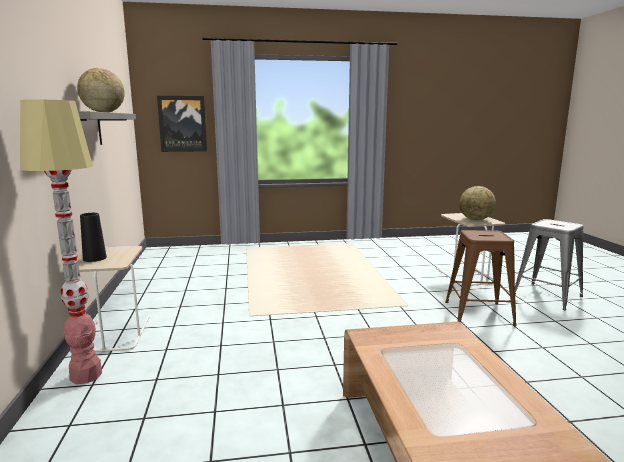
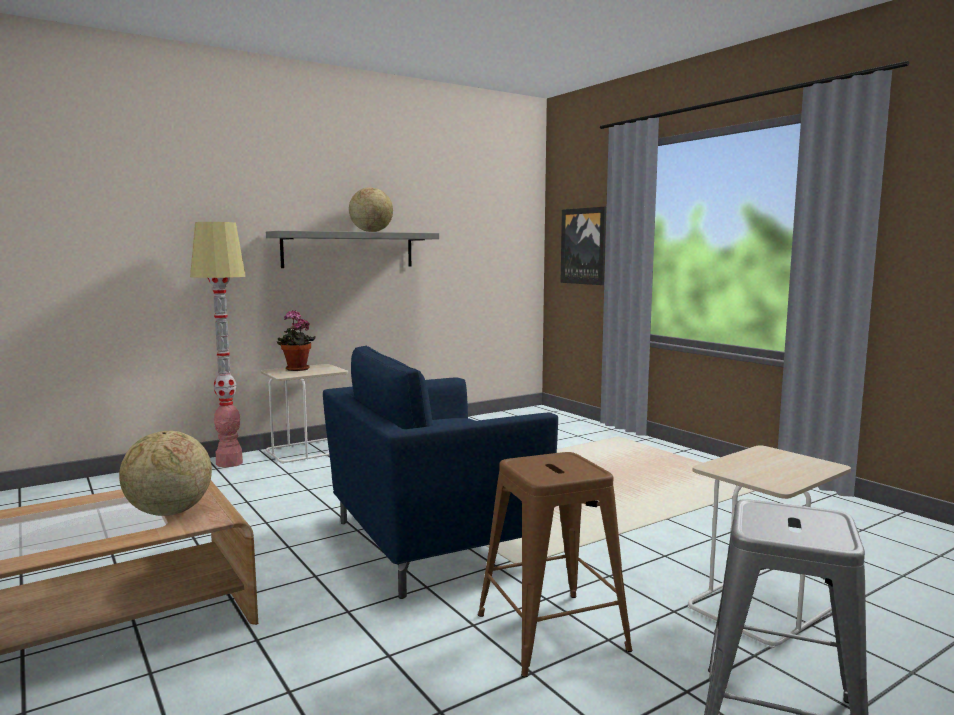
camera: 65 degrees right, 5 degrees down
(94, 258) = (296, 369): black vase -> potted plant
(362, 320) = (430, 542): none -> blue armchair
(475, 220) = (760, 470): globe -> globe (168, 512)

